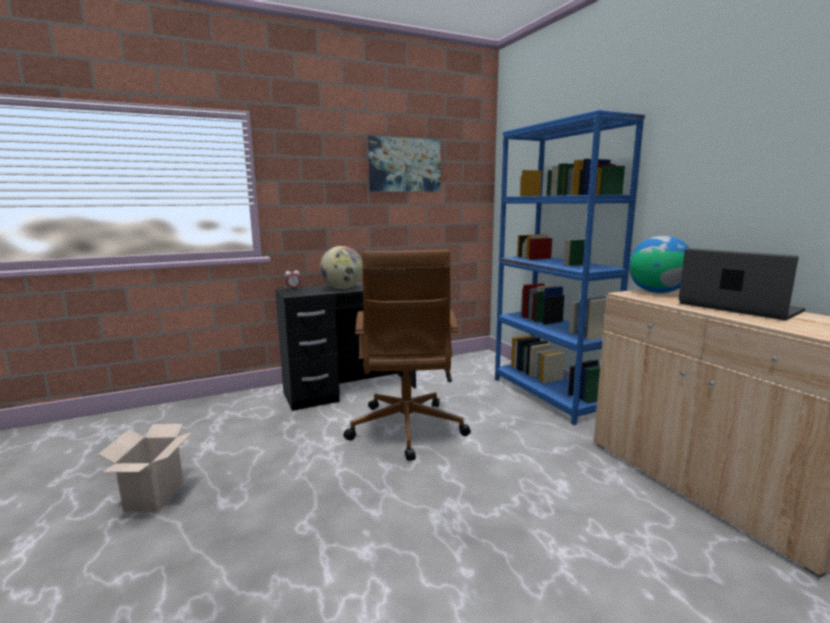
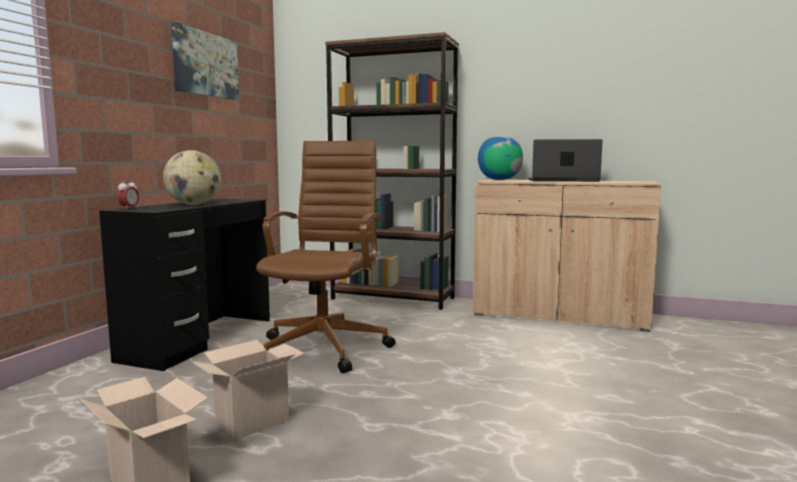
camera: 45 degrees left, 5 degrees down
(259, 478) = (253, 421): none -> cardboard box
(406, 430) = (325, 347): brown office chair -> brown office chair turned 120 degrees counterclockwise
(549, 395) = (393, 298): blue bookcase -> brown bookcase

